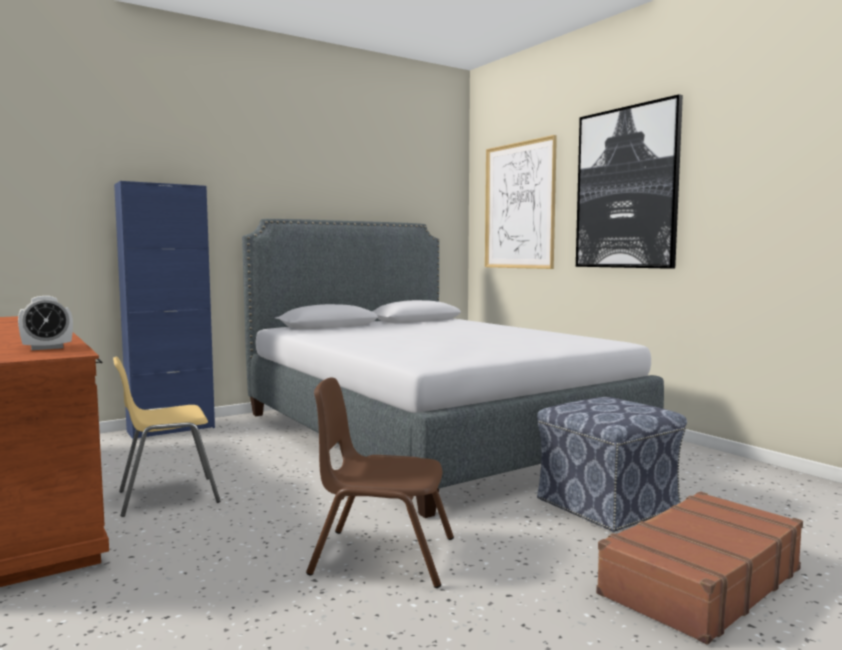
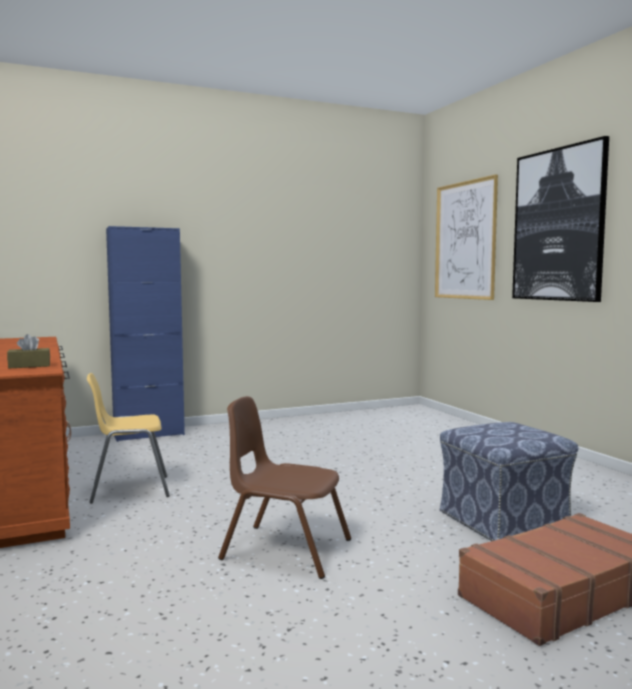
camera: 10 degrees right, 0 degrees up
(47, 348) = (29, 366): alarm clock -> brown tissue box
(428, 433) = (365, 448): grey bed -> none

